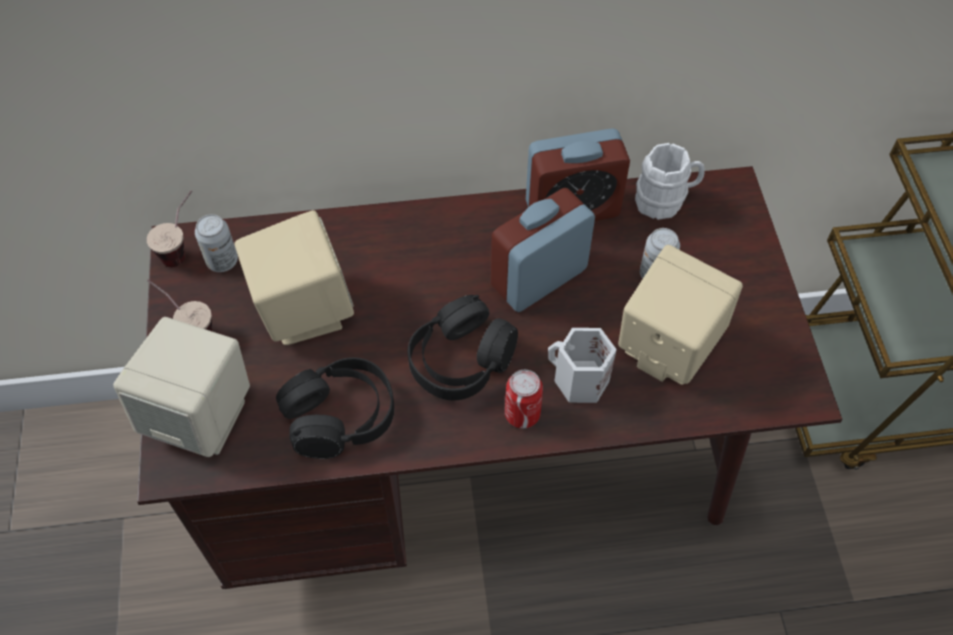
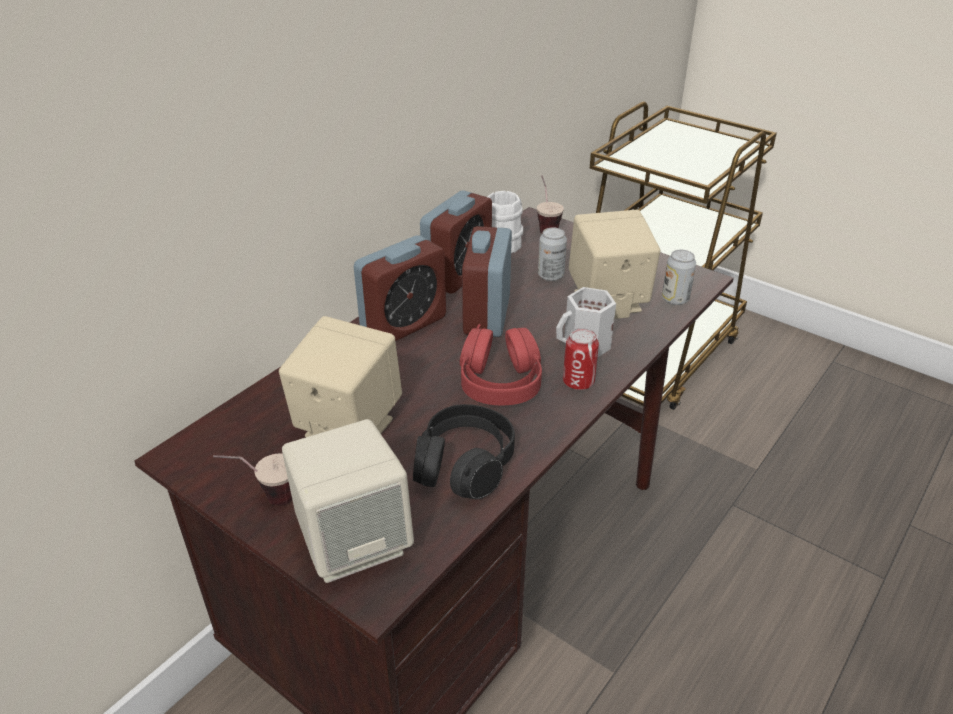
camera: 45 degrees left, 20 degrees down
(183, 248) = (187, 455): cup -> cup (545, 226)
(222, 261) = (235, 442): can -> can (675, 299)
(459, 235) = (403, 324): none -> alarm clock
(461, 360) = (500, 382): black headphones -> red headphones

